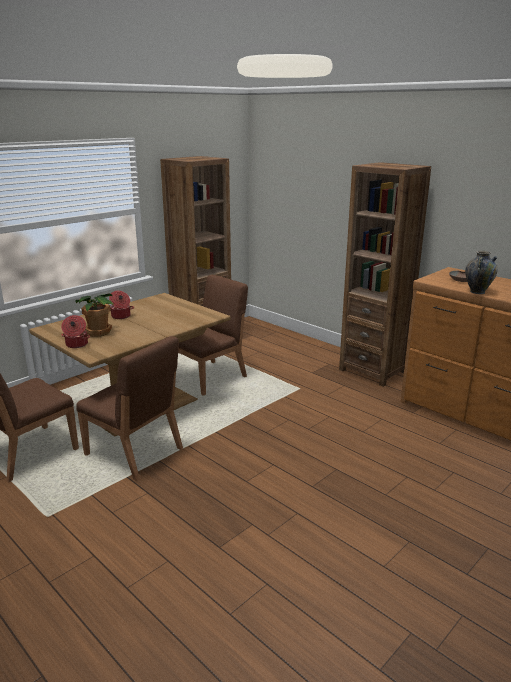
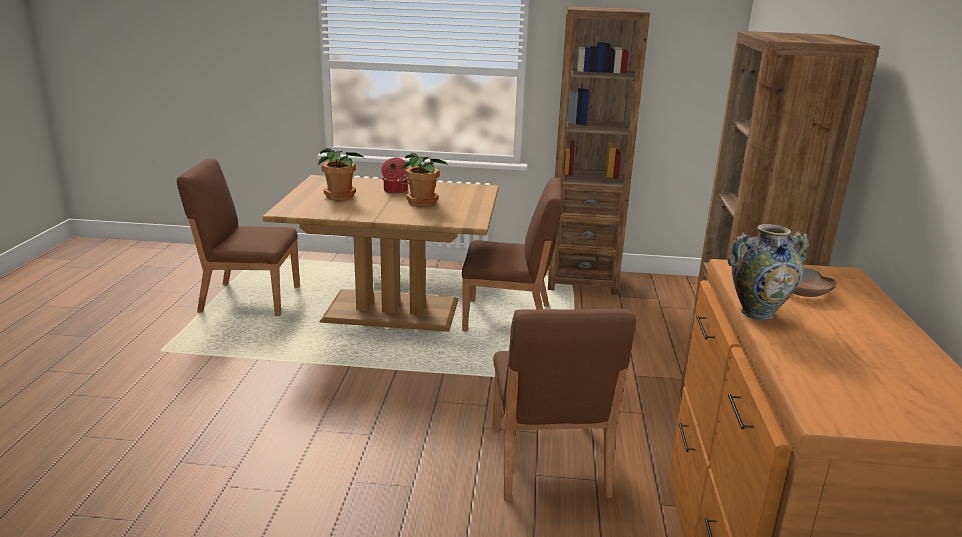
camera: 50 degrees right, 0 degrees up
(76, 344) = (297, 198): cooking pot -> none
(134, 452) = (303, 344): brown chair -> brown chair (547, 462)
(157, 316) = (423, 202): none -> potted plant

